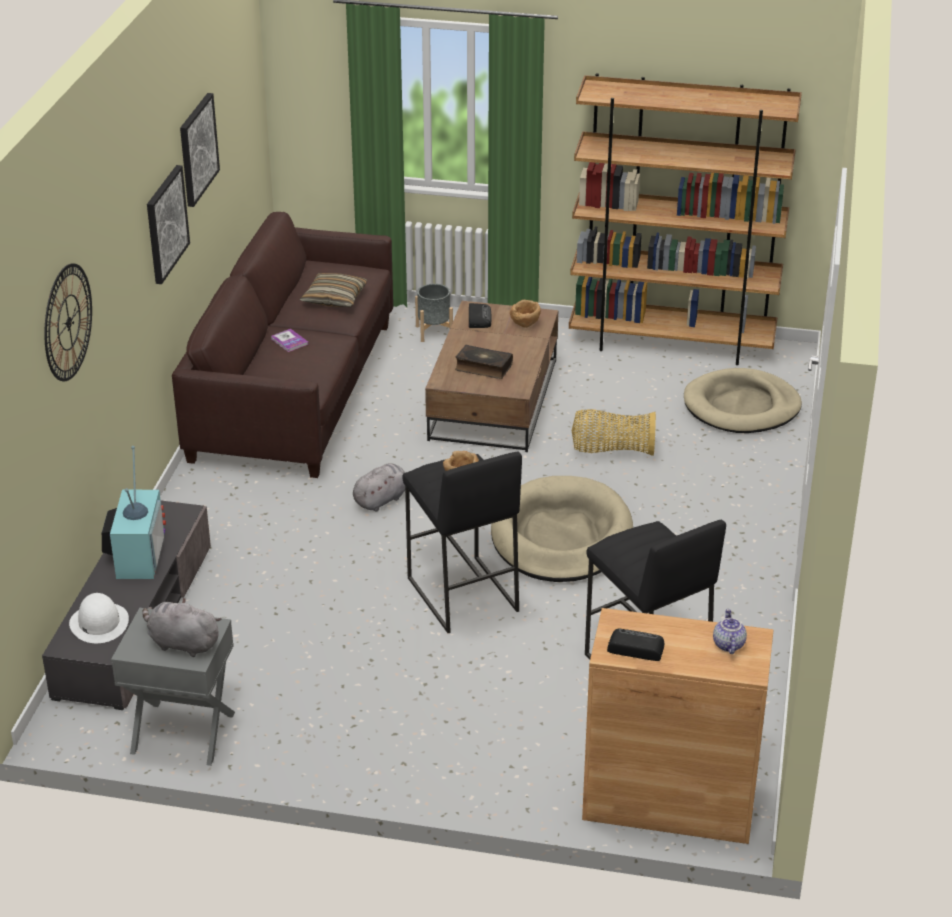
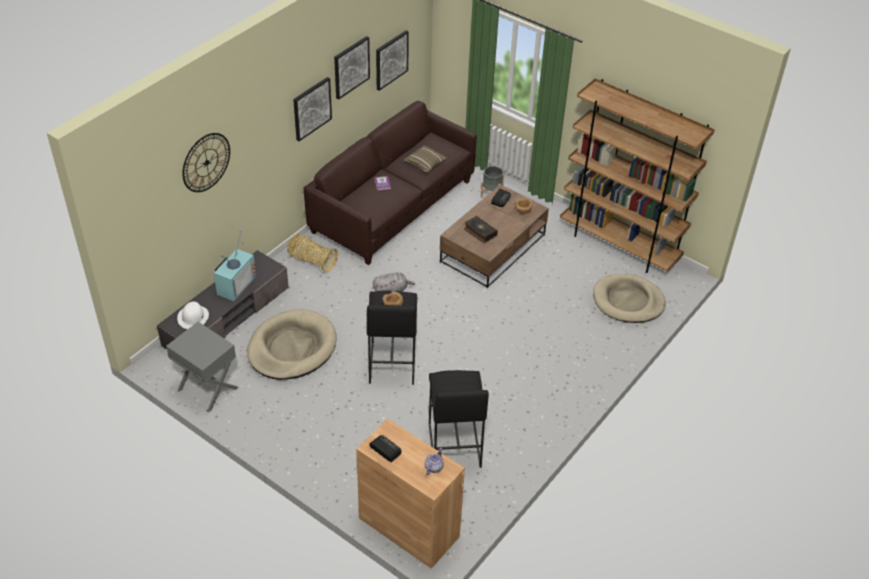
camera: 25 degrees right, 10 degrees up
(182, 644) = (202, 350): grey plush toy -> none
(233, 140) = (391, 59): none -> picture
(561, 536) = (467, 347): beige dog bed -> beige dog bed (292, 348)
(612, 450) = (534, 303): basket -> basket (312, 261)

